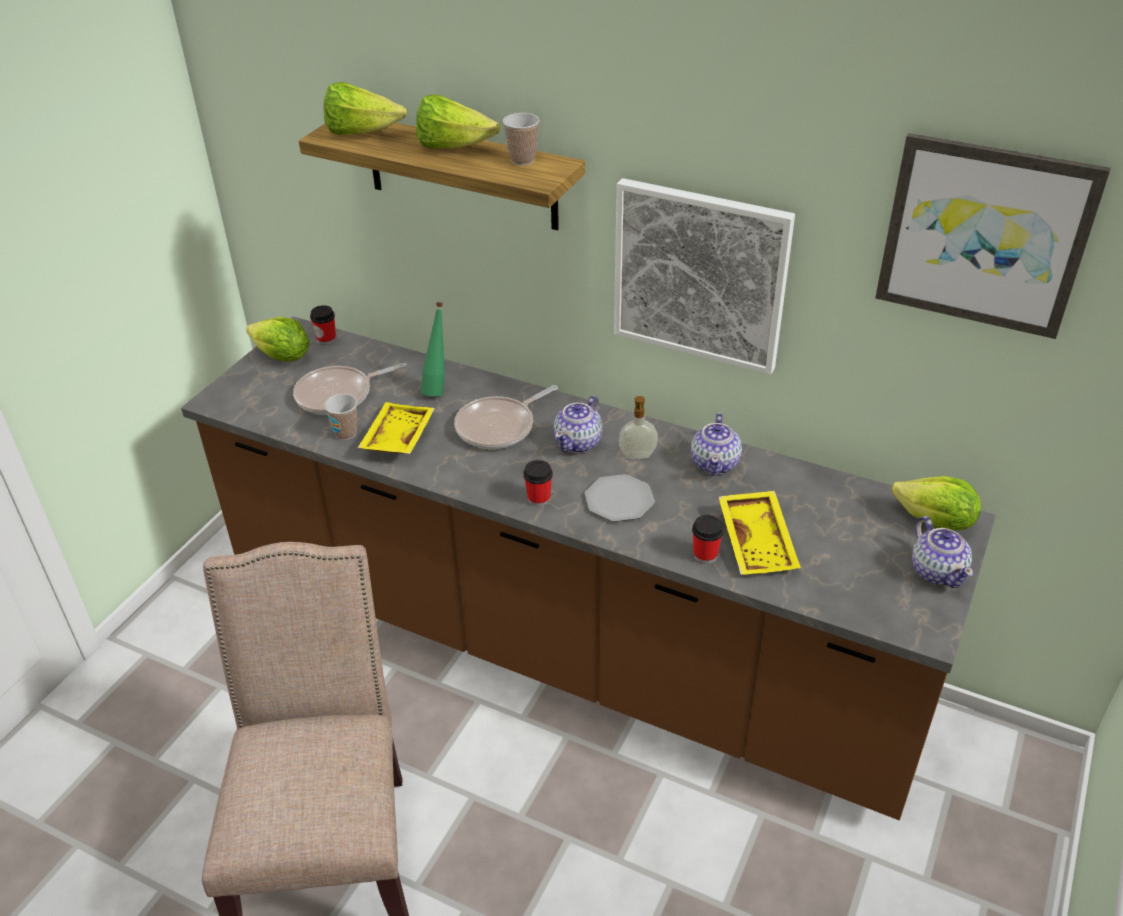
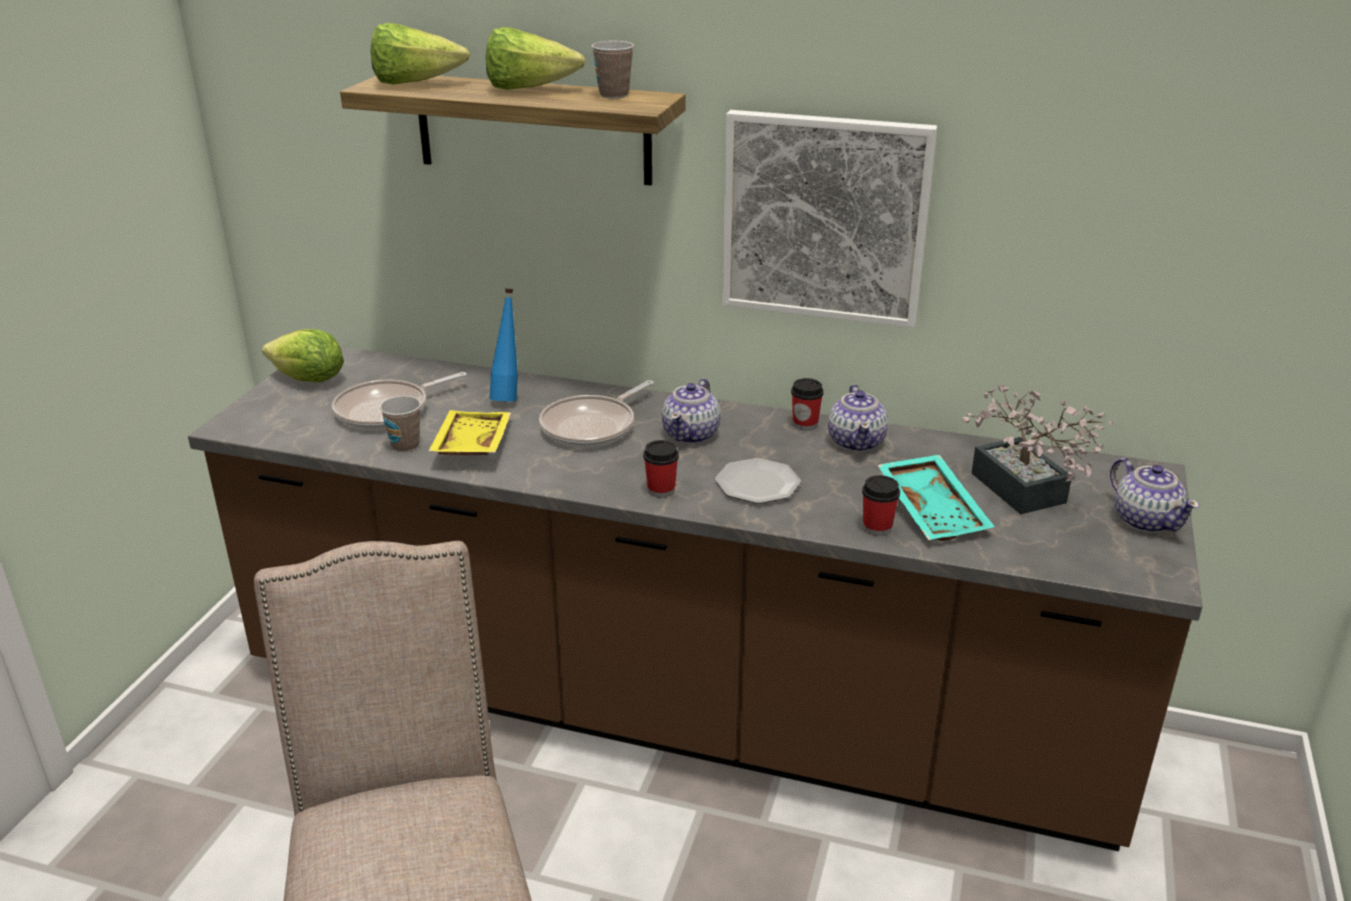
camera: 10 degrees left, 10 degrees down
(326, 339) = (360, 361): cup -> cup (805, 424)
(438, 388) = (508, 396): green bottle -> blue bottle
(637, 456) = (765, 442): soap dispenser -> none
(758, 542) = (934, 510): yellow tray -> turquoise tray
(841, 532) = (1024, 494): none -> potted plant
(935, 522) = (1122, 476): lettuce -> none
(984, 235) = (1157, 122): picture -> none

